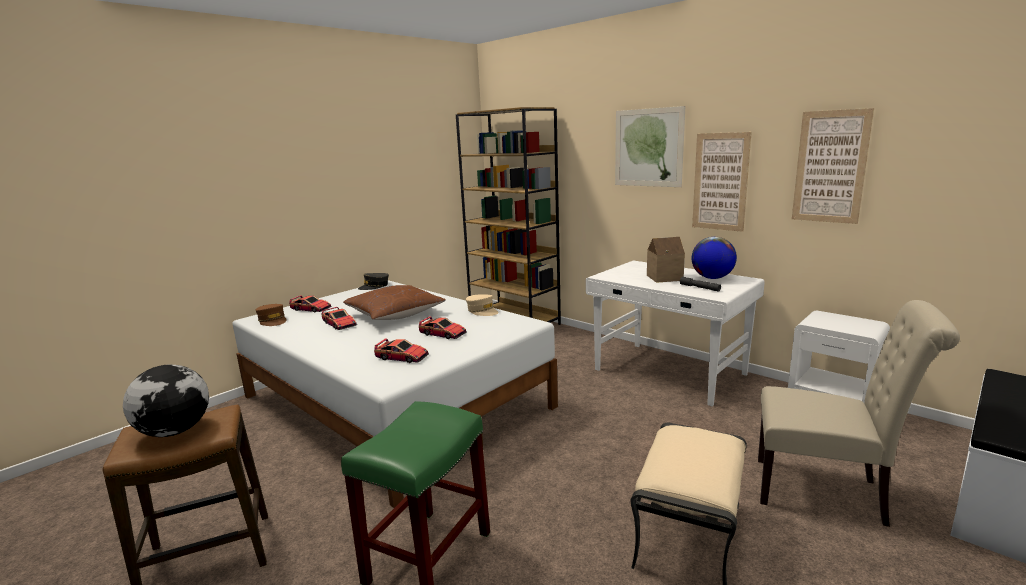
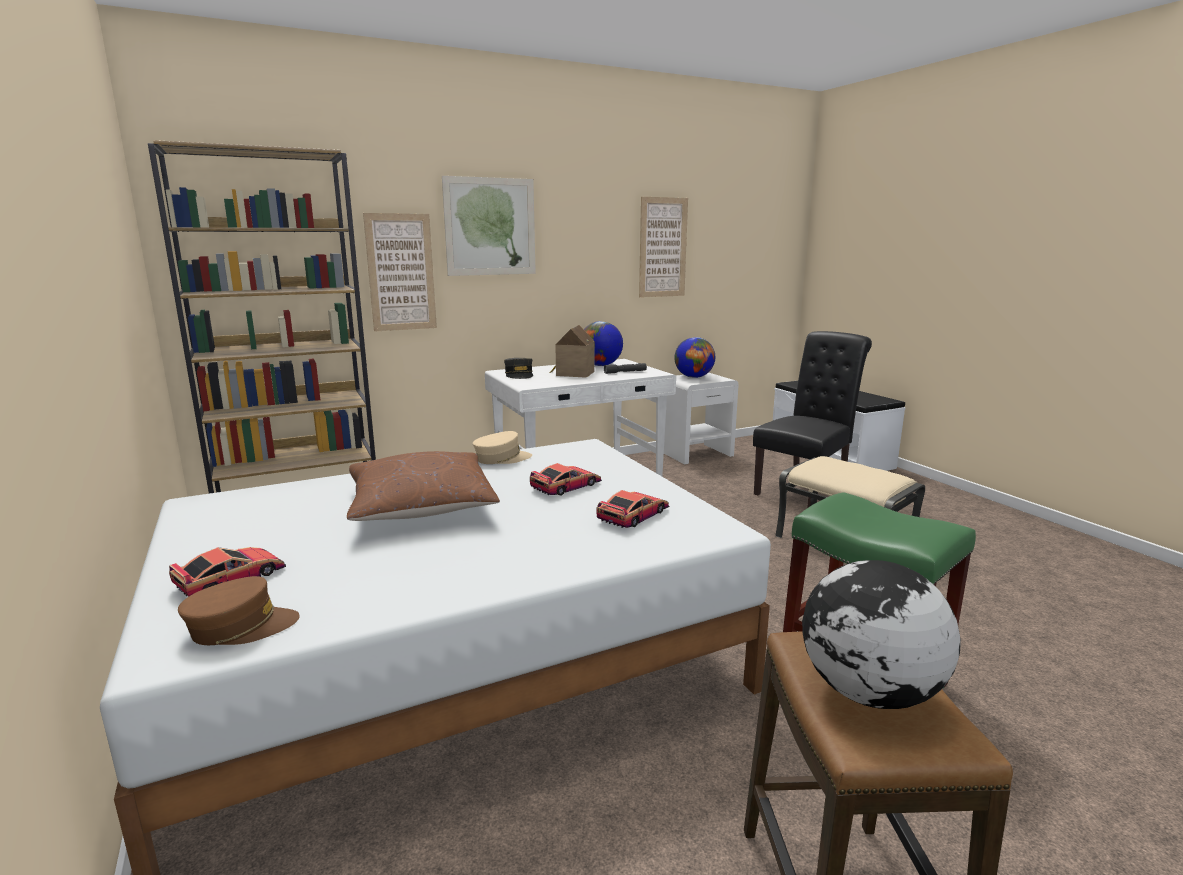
camera: 70 degrees left, 0 degrees up
(339, 324) = (401, 552): toy car -> none
(374, 286) = (194, 511): grey cap -> grey cap (519, 375)
(720, 182) = (575, 265): picture -> picture (401, 272)
(827, 492) = (805, 489): beige chair -> black chair
(839, 320) = (693, 377): none -> globe

